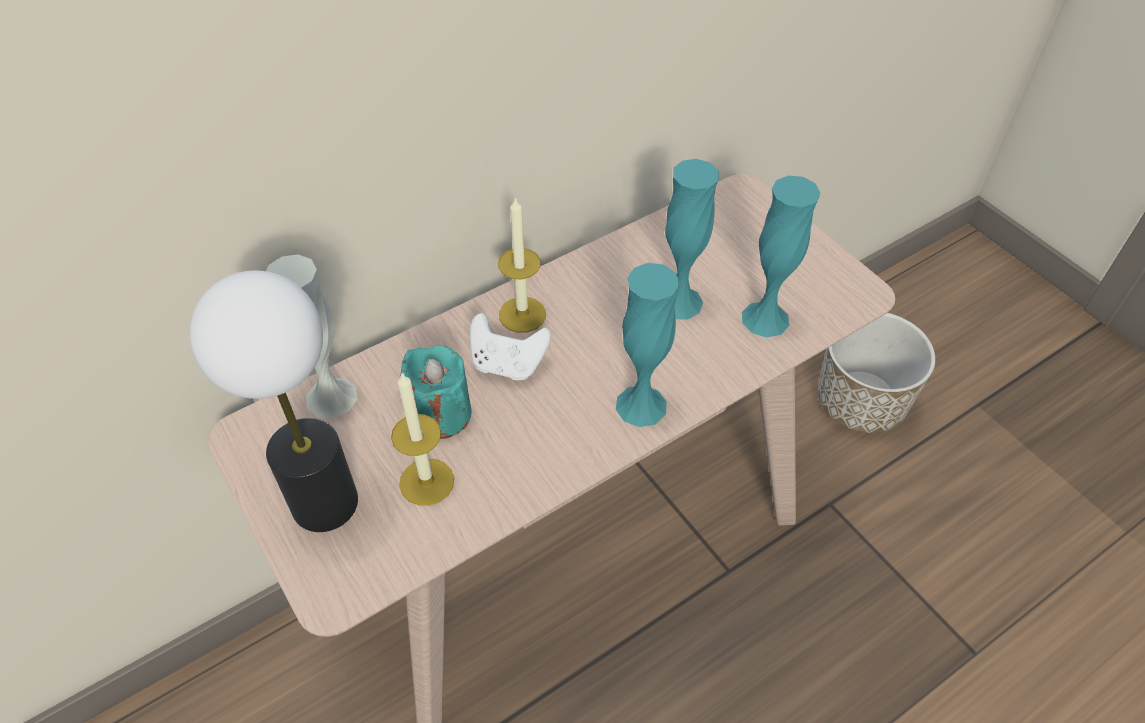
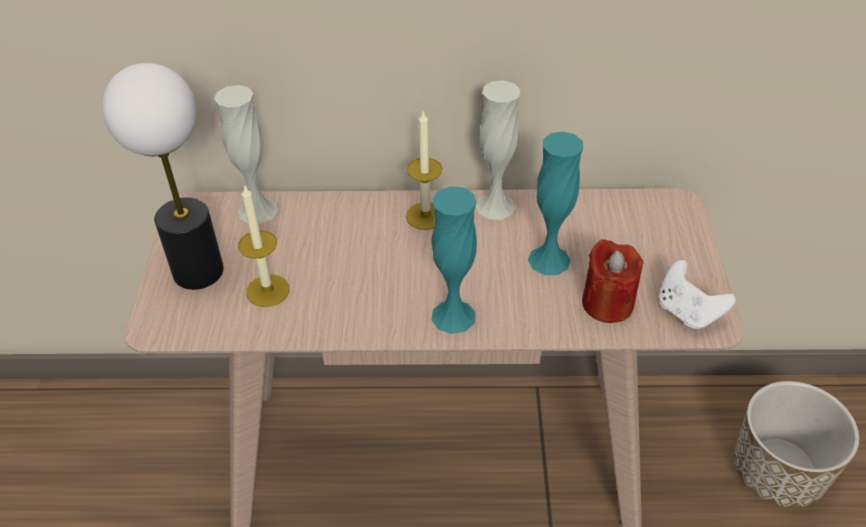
camera: 35 degrees right, 5 degrees down
(441, 414) = (314, 253): turquoise candle -> none
(508, 364) = (386, 243): white game controller -> white game controller (687, 312)
(582, 271) = (495, 206): none -> white vase
(765, 319) = (607, 303): turquoise vase -> red candle

